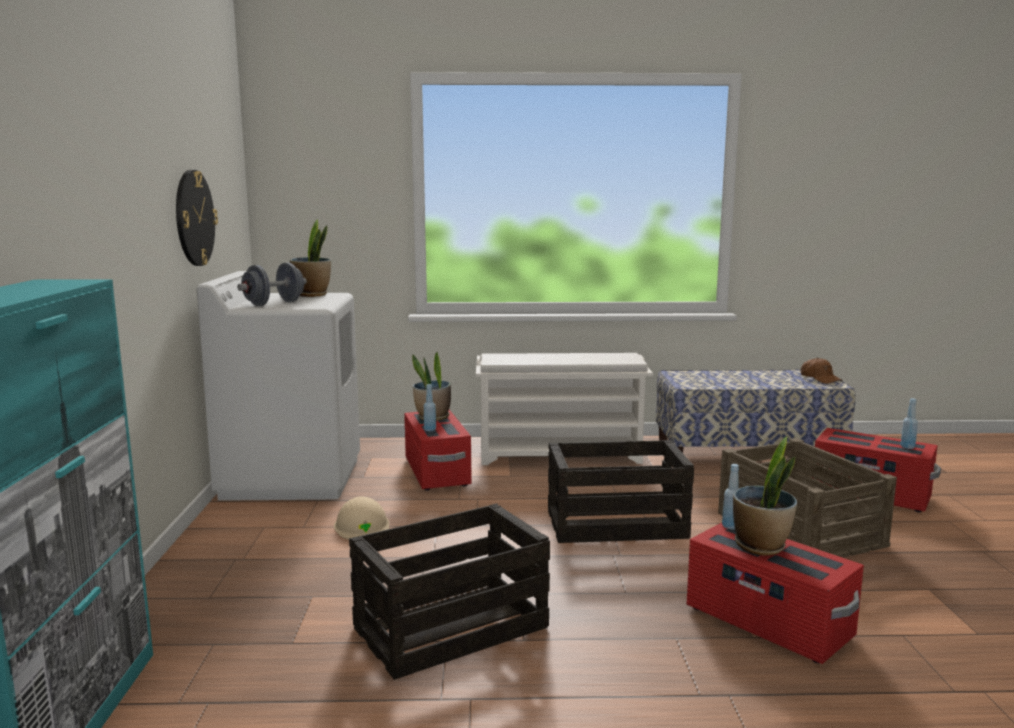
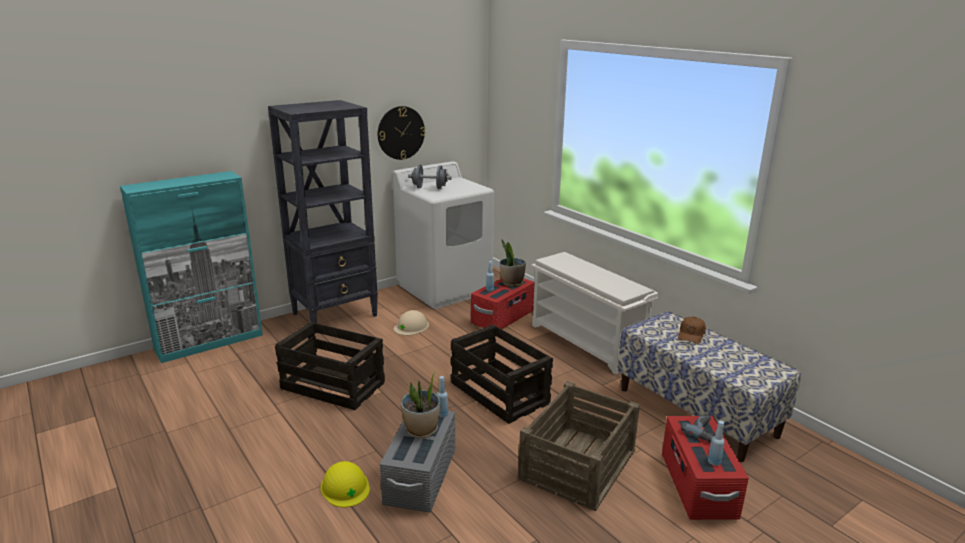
camera: 55 degrees right, 10 degrees up
(213, 568) = (336, 315): none -> black bookcase
(312, 294) = (469, 185): potted plant -> none
(754, 687) = (345, 487): none -> yellow hard hat
(768, 623) = (420, 478): red storage box -> grey storage box
(820, 379) = (761, 375): brown cap -> brown cap (691, 335)
(853, 436) = (704, 431): none -> power drill

